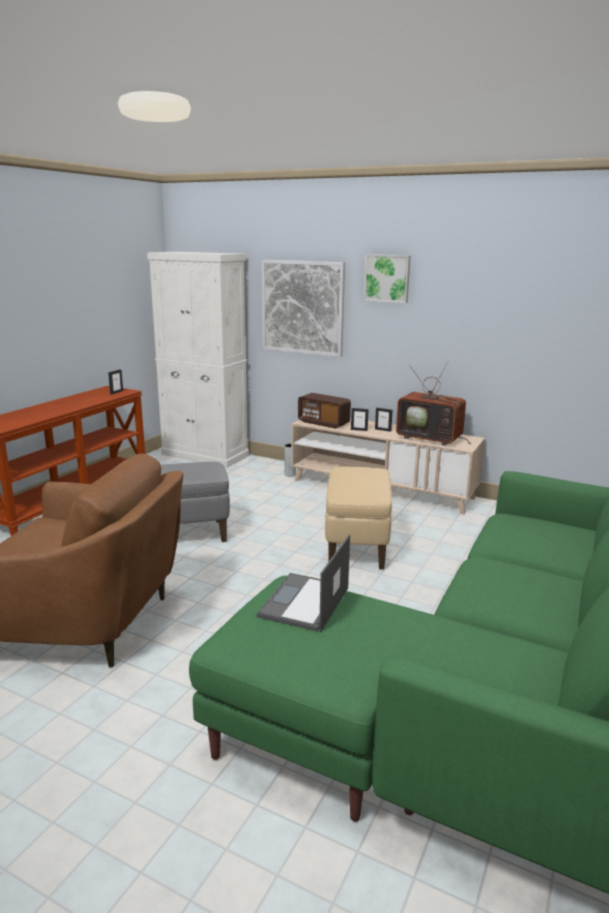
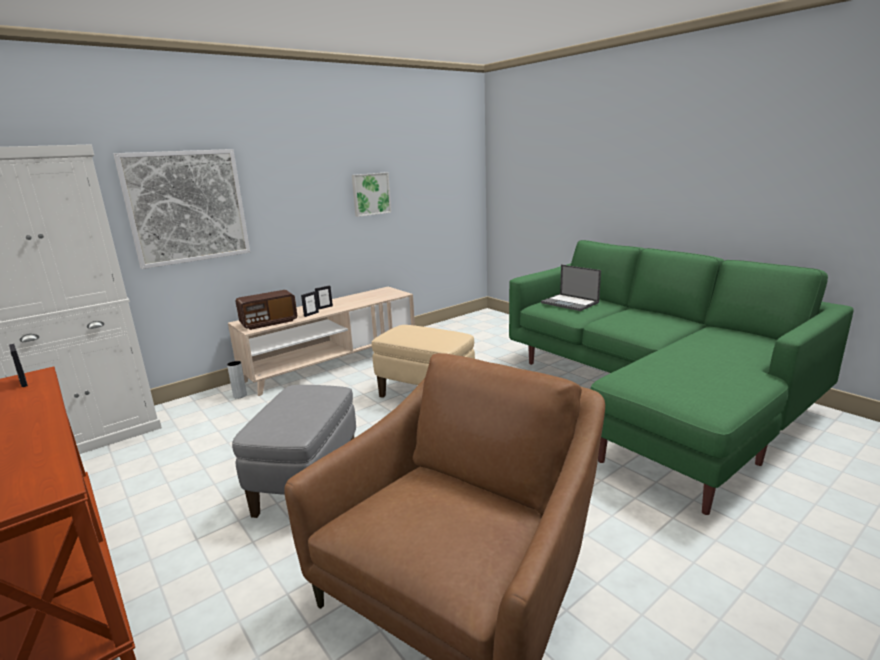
camera: 65 degrees left, 0 degrees up
(304, 603) = (656, 376): laptop -> laptop (570, 303)
(387, 278) = (281, 162): picture -> picture (370, 194)
(431, 438) = (368, 298): television -> none

